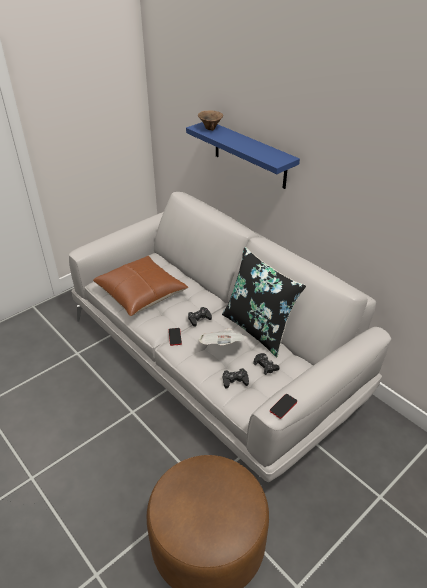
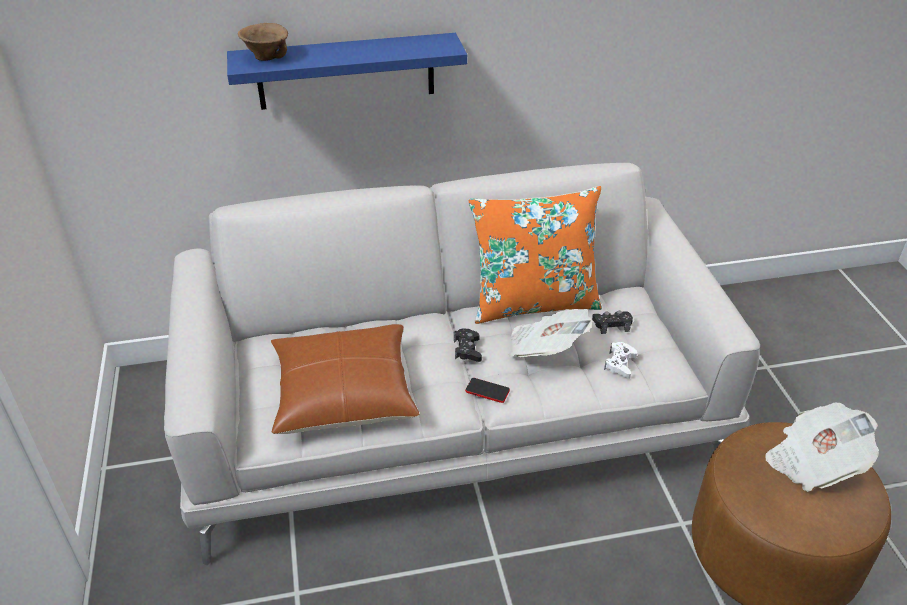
camera: 60 degrees left, 0 degrees up
(225, 506) = (814, 462): none -> newspaper
(235, 380) = (620, 364): black game controller -> white game controller
(258, 328) = (533, 302): black pillow -> orange pillow
(283, 406) = (734, 321): phone -> none

